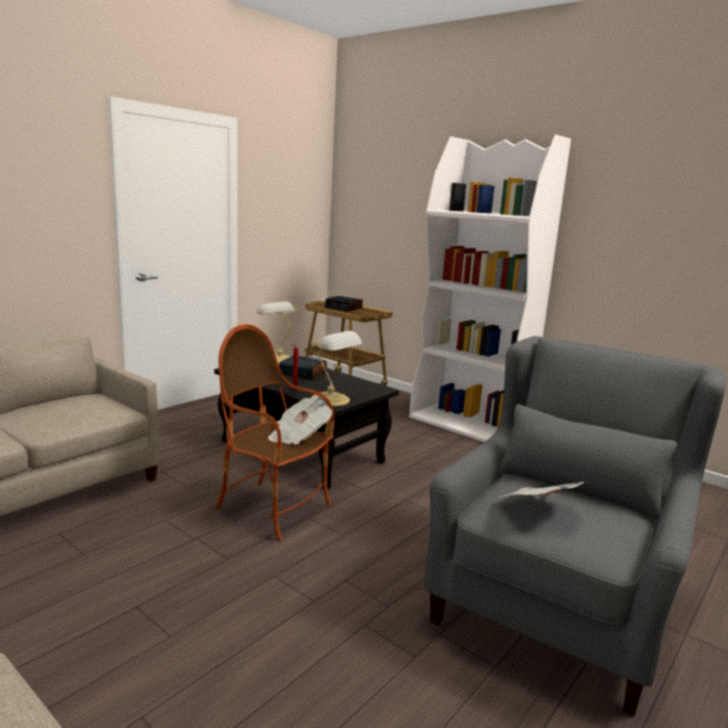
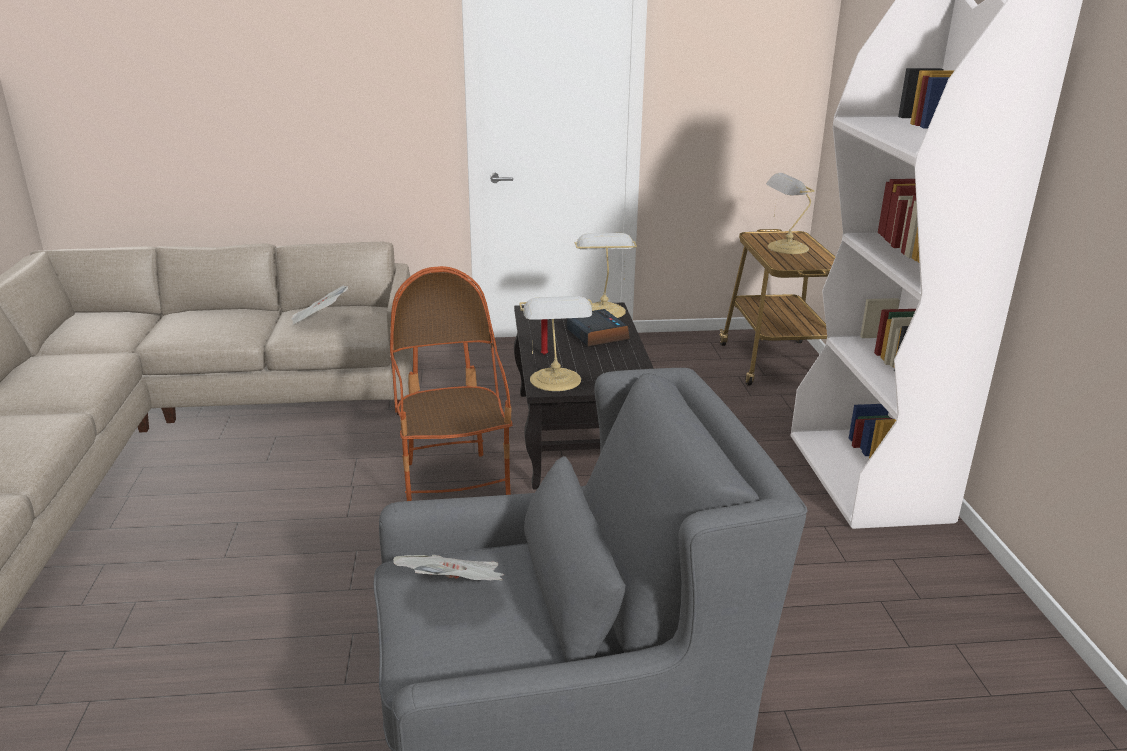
camera: 45 degrees right, 10 degrees up
(299, 436) = (476, 413): newspaper -> newspaper (319, 320)
(344, 308) = (786, 248): alarm clock -> table lamp

